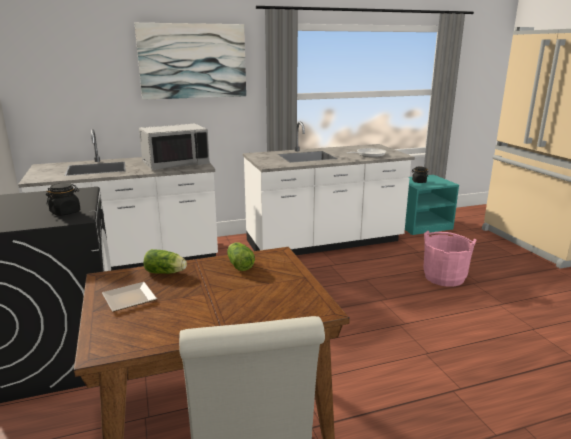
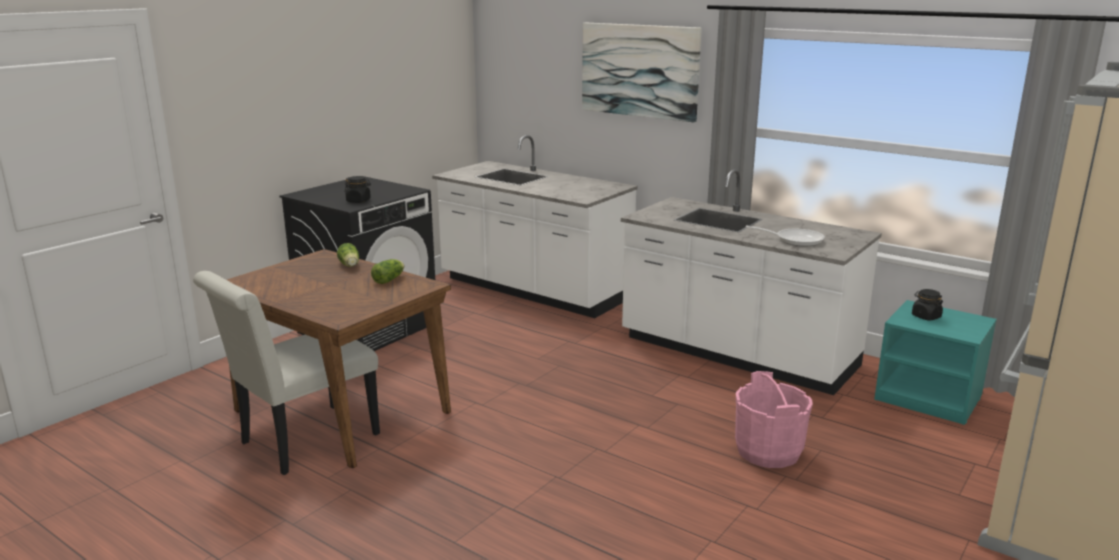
camera: 55 degrees right, 0 degrees up
(130, 298) = (301, 269): plate -> none
(175, 164) = (574, 190): grey microwave -> none

